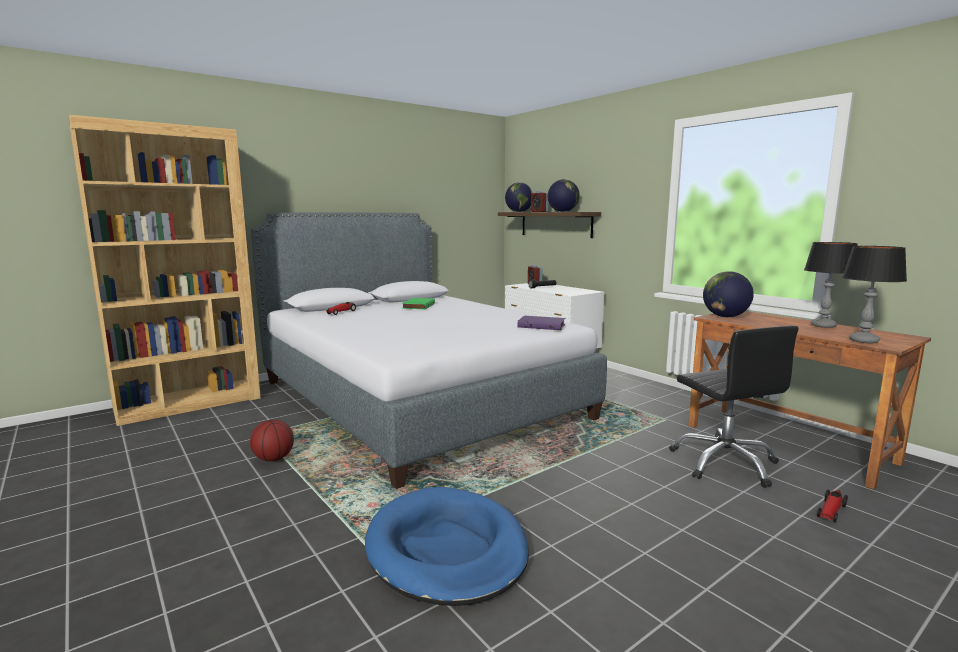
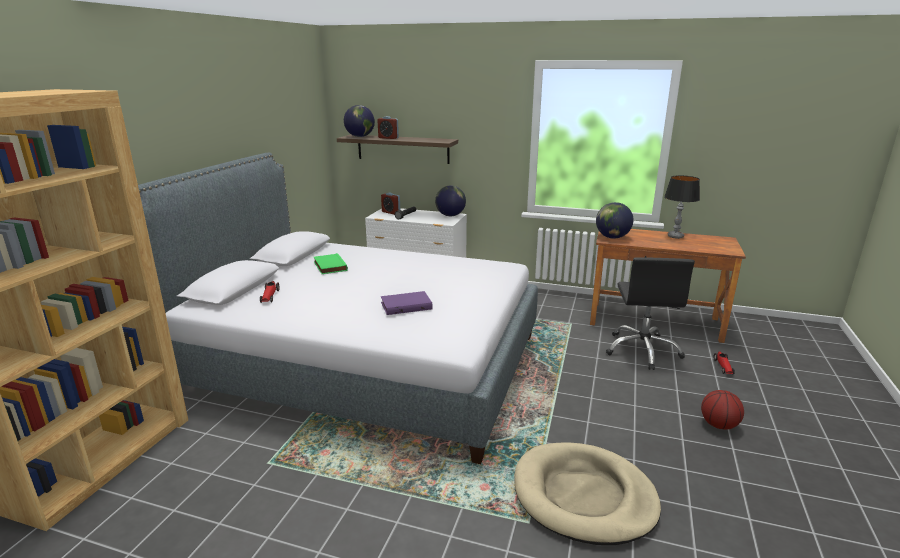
camera: 35 degrees left, 10 degrees up
(273, 459) = (328, 484): basketball -> basketball (719, 425)
(446, 549) = (583, 496): blue dog bed -> beige dog bed
(542, 325) = (491, 271): purple book -> purple book (406, 305)
(563, 211) = (419, 139): globe -> globe (450, 215)
(724, 463) = (642, 350): black office chair -> black office chair turned 60 degrees clockwise
(863, 341) = (716, 249): table lamp -> none

